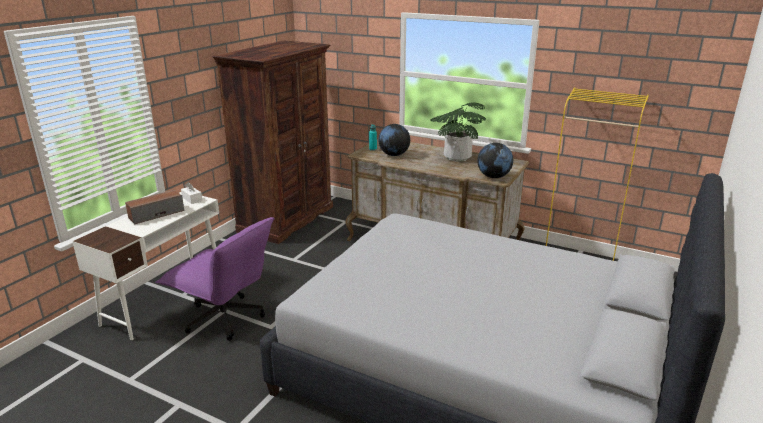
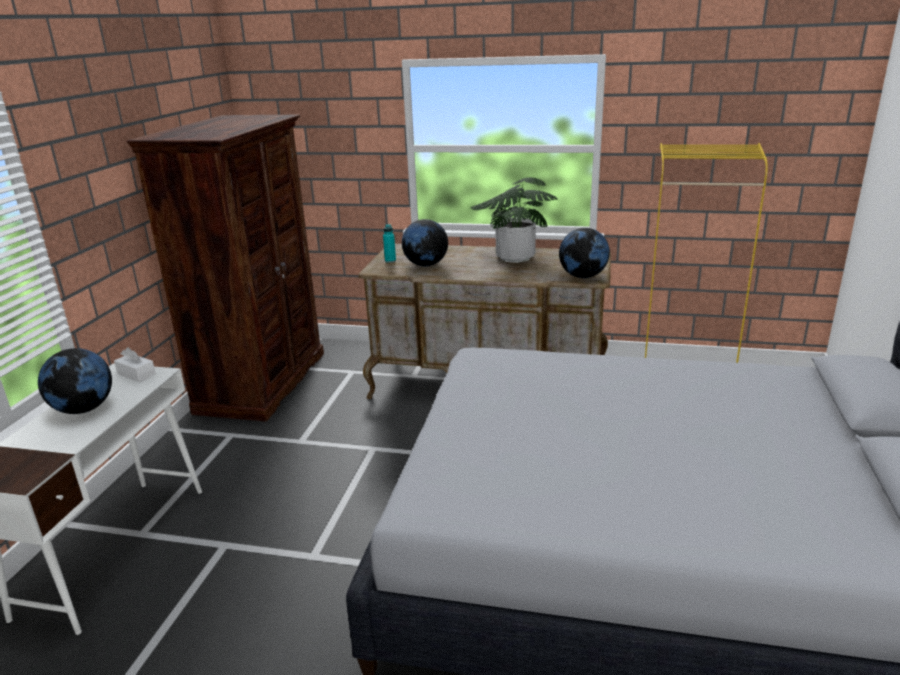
camera: 15 degrees left, 0 degrees up
(156, 214) = (84, 409): speaker -> globe
(223, 318) = (228, 558): purple office chair -> none

